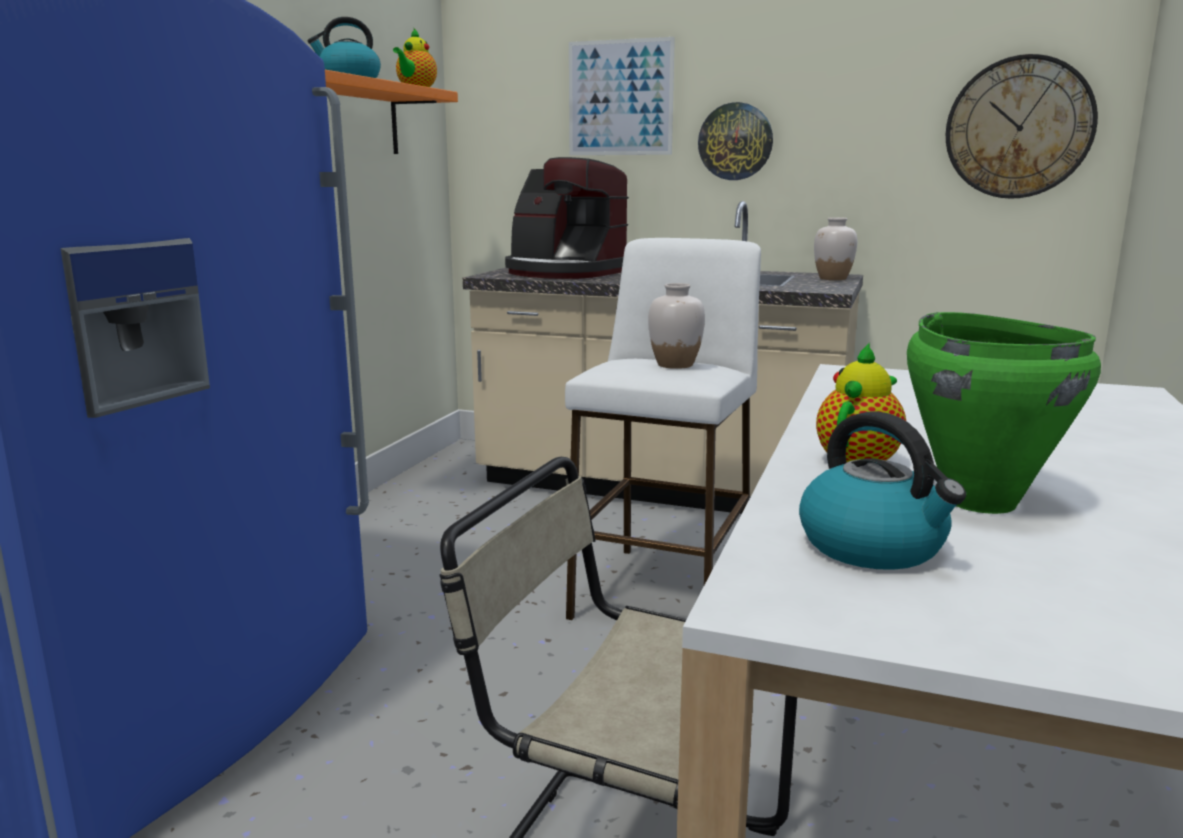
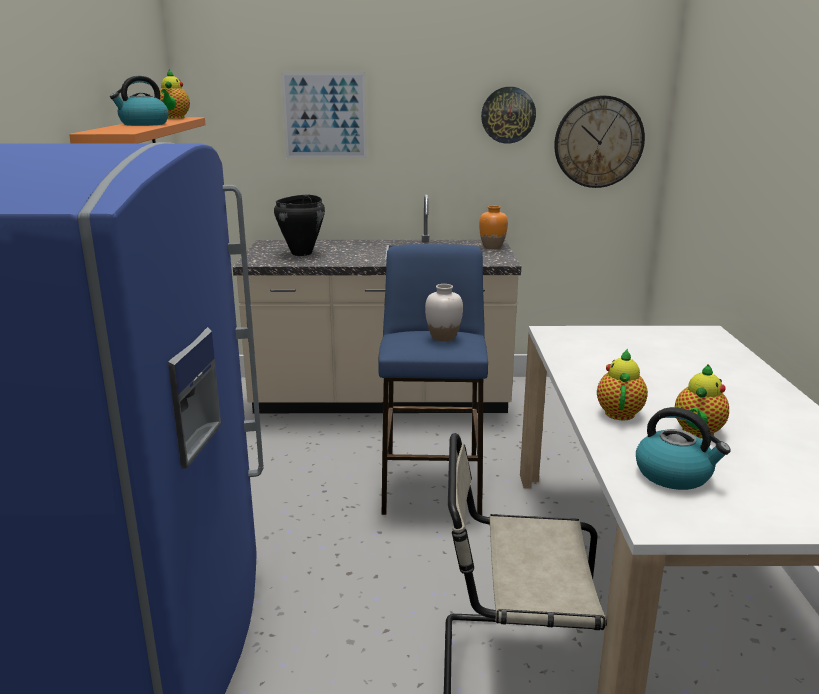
camera: 20 degrees left, 5 degrees up
(564, 272) = (302, 253): coffee machine -> black cooking pot
(663, 593) = (432, 483): white stool -> blue stool
(735, 141) = (413, 149): wall clock -> wall clock (508, 115)
(833, 279) = (492, 247): white vase -> orange vase
(980, 501) = (697, 432): green cooking pot -> teapot

